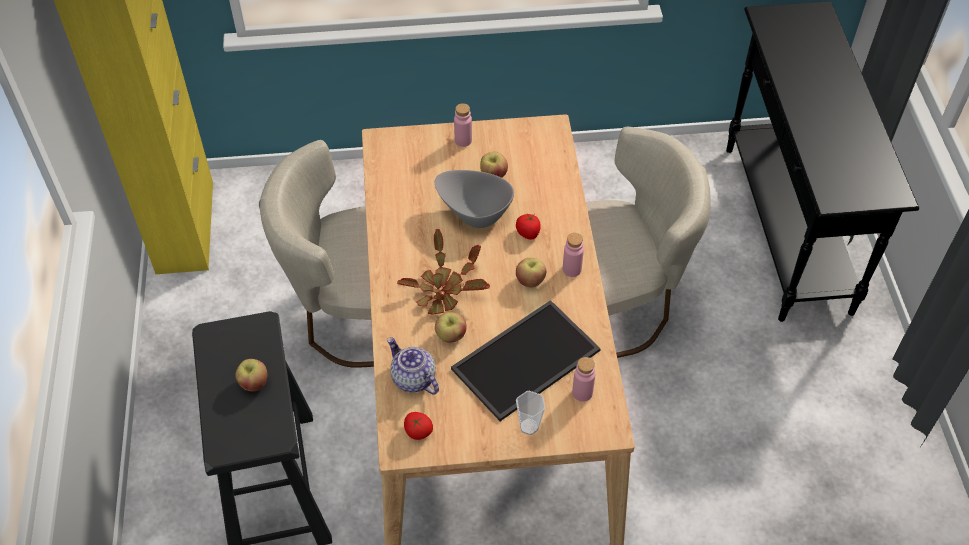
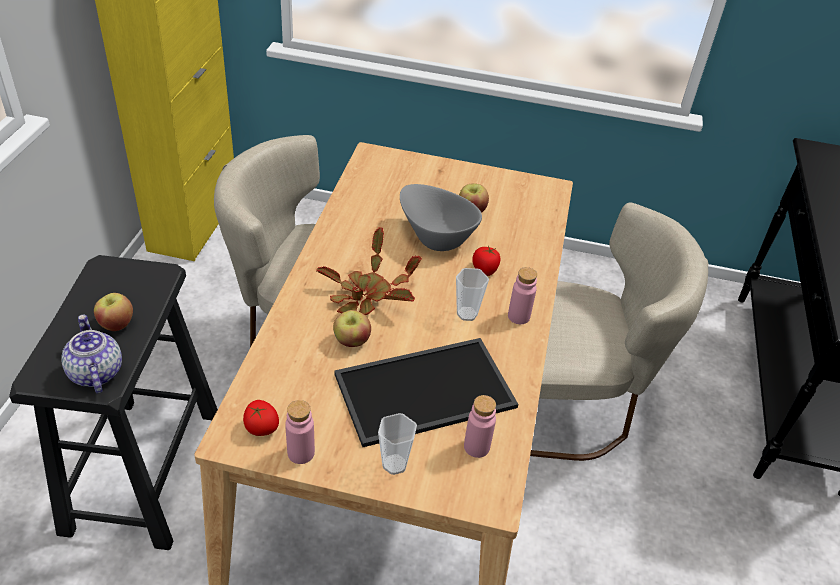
camera: 15 degrees right, 10 degrees down
(412, 378) = (286, 371): teapot -> teapot (95, 372)
(463, 140) = (454, 175): pink bottle -> pink bottle (301, 453)
(530, 280) = (467, 314): apple -> cup

